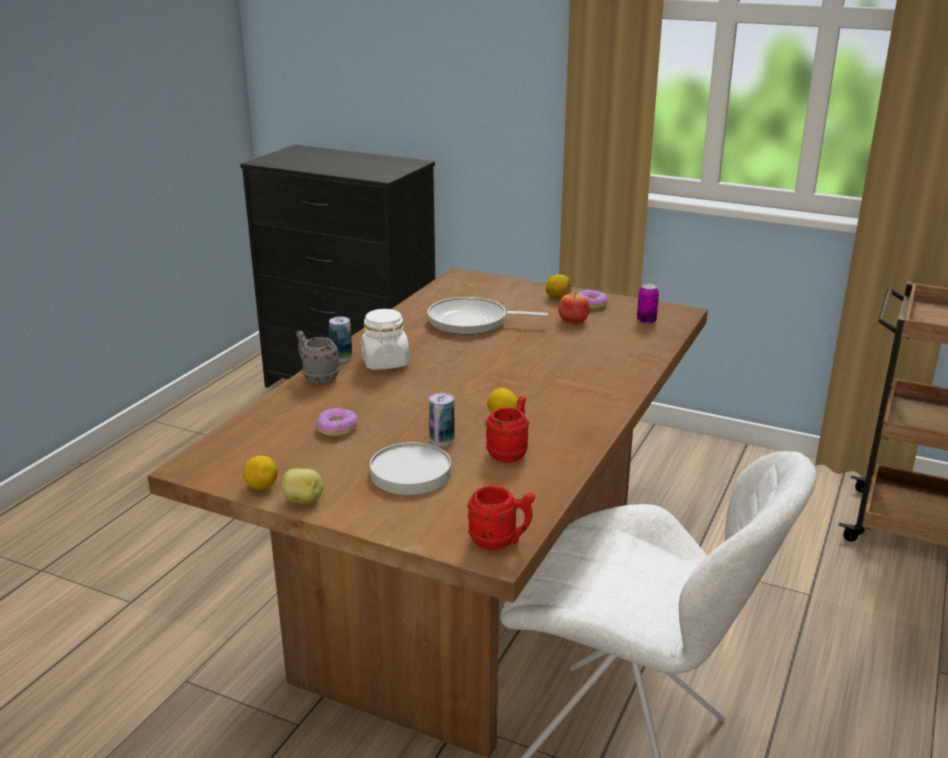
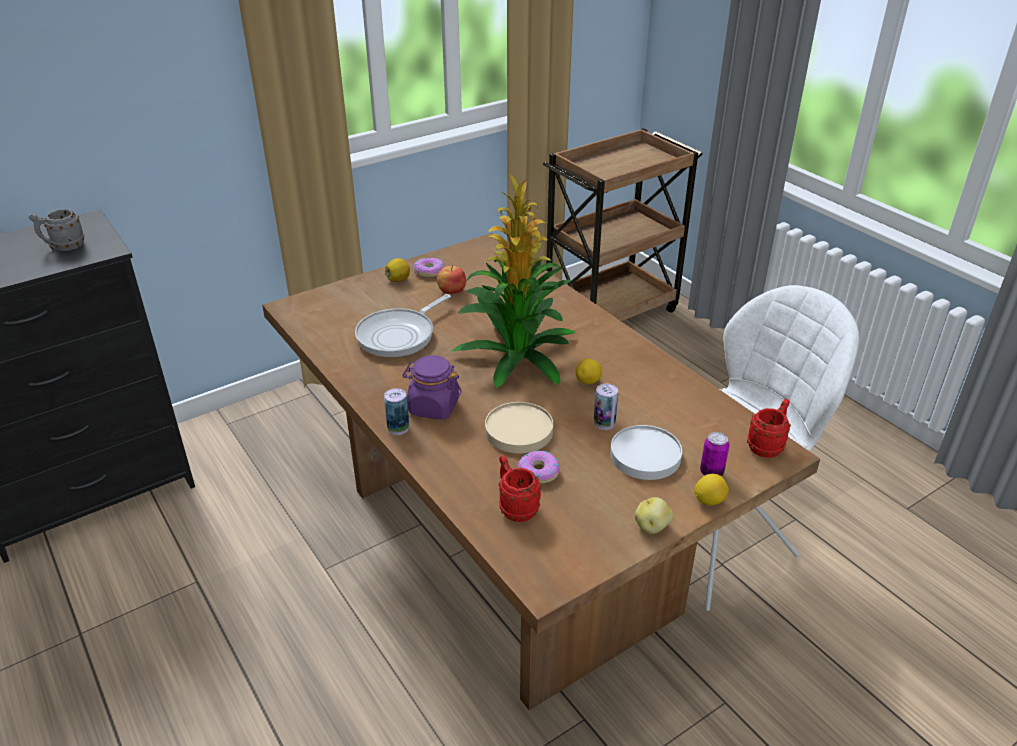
camera: 60 degrees left, 10 degrees up
(261, 487) = (613, 545): lemon -> lemon (709, 500)
(317, 377) = (426, 455): grey mug -> grey mug (63, 247)
(385, 362) = (433, 407): white jar -> purple jar
(388, 404) = (518, 430): none -> beige plate
(504, 374) = (516, 355): none -> potted plant
(510, 452) = (646, 398): red mug -> red mug (515, 507)
(646, 321) = (486, 262): can -> can (711, 472)

